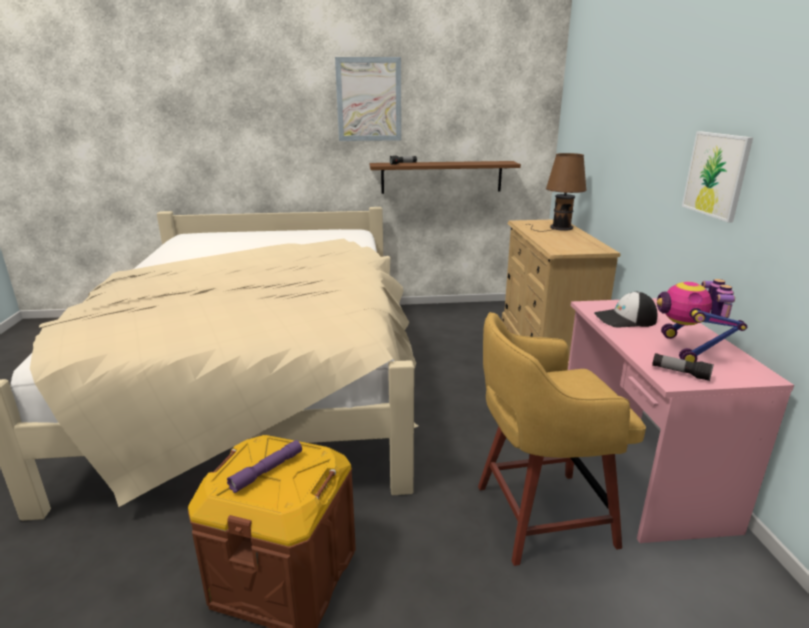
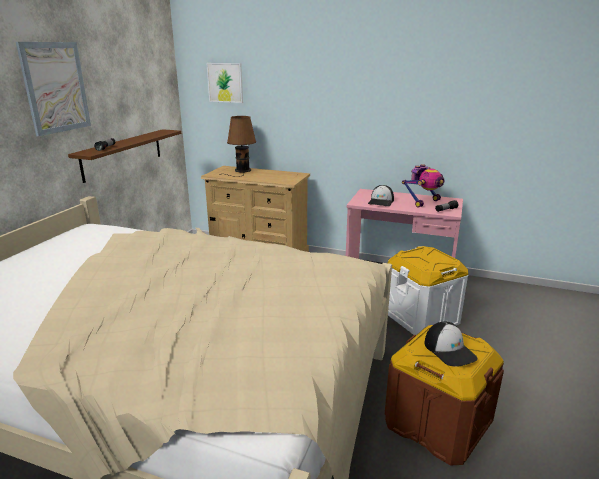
camera: 65 degrees left, 0 degrees up
(267, 471) = (450, 350): purple flashlight -> cap
(539, 515) = (421, 317): yellow stool -> white storage box
(687, 350) = (423, 202): toy robot -> toy robot turned 75 degrees counterclockwise
(716, 175) = (383, 116): picture -> picture (225, 82)

